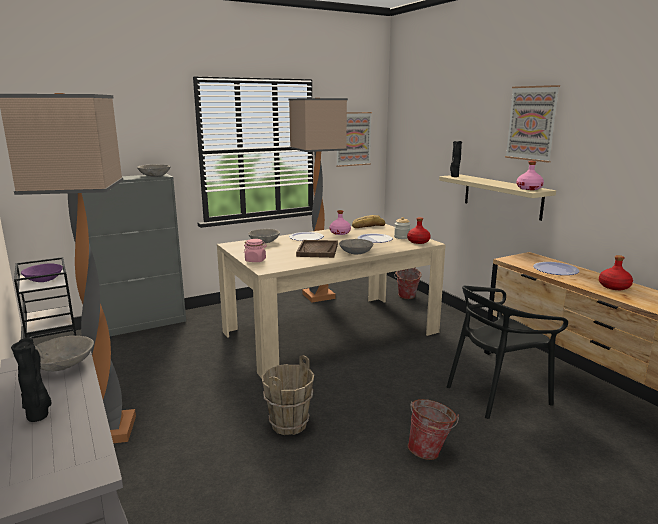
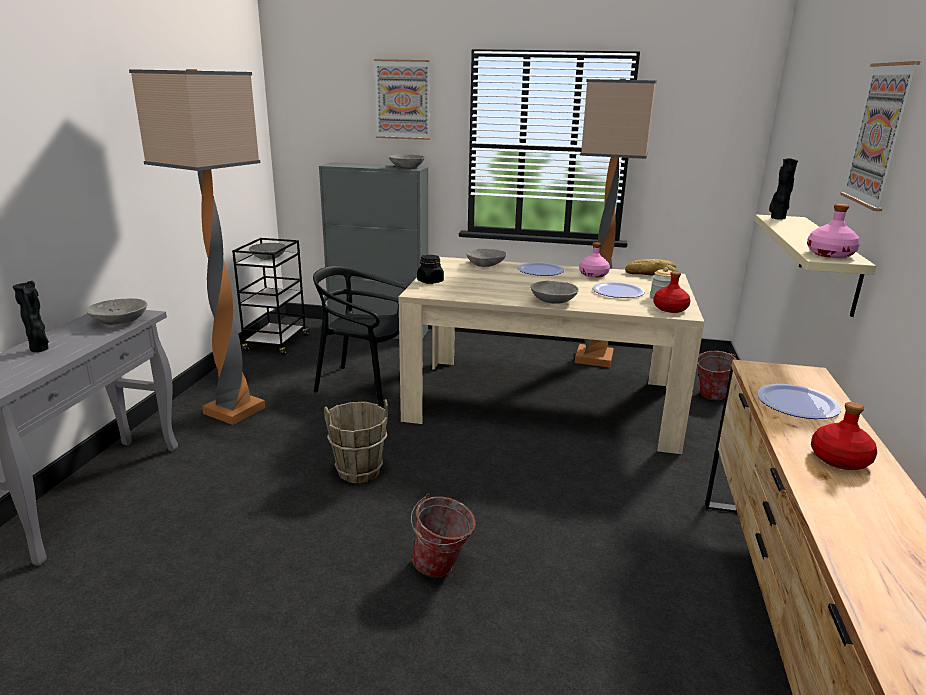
camera: 40 degrees right, 5 degrees up
(43, 279) = (268, 257): purple bowl -> grey bowl
(255, 260) = (430, 281): pink jar -> black jar
(317, 250) = (517, 287): brown tray -> none
(353, 139) = (701, 144): picture -> picture (403, 100)
(497, 393) = (632, 557): black chair -> black chair (364, 384)

